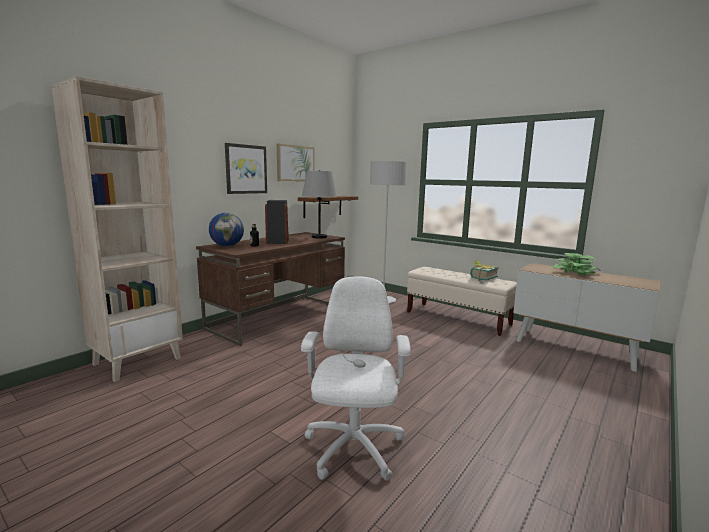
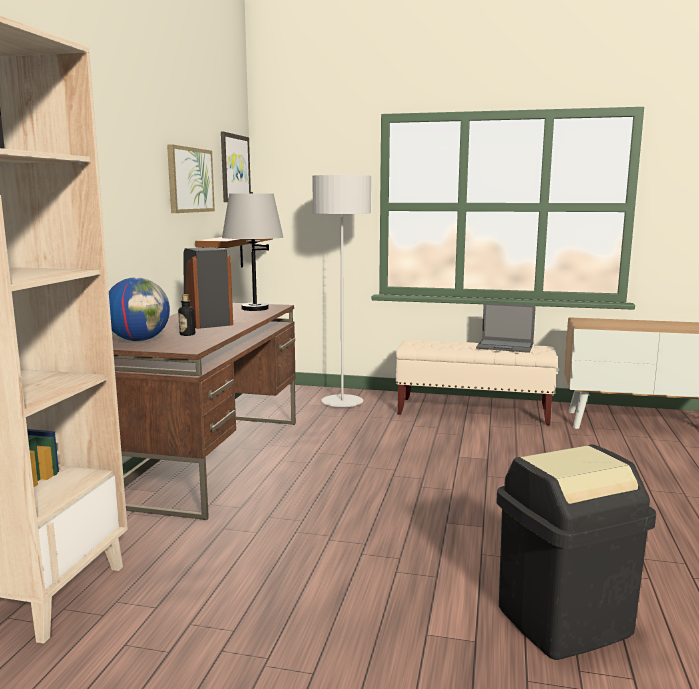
camera: 25 degrees left, 0 degrees up
(246, 169) = (133, 193): picture -> picture (234, 168)
(353, 449) = (563, 620): white office chair -> black trash can
(481, 278) = (505, 346): book -> laptop
(575, 272) = (636, 323): potted plant -> none

